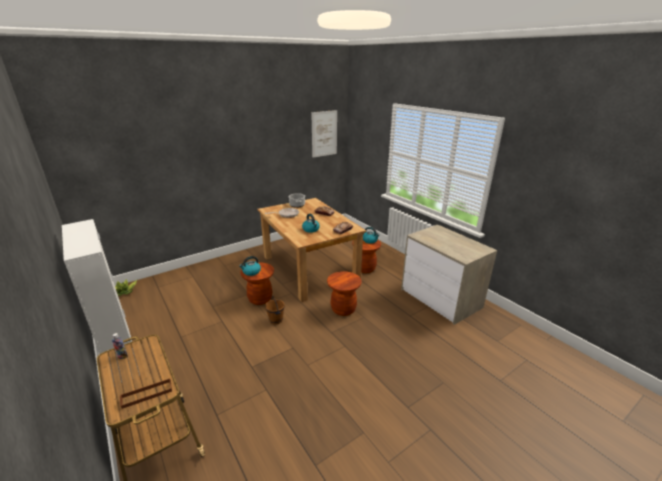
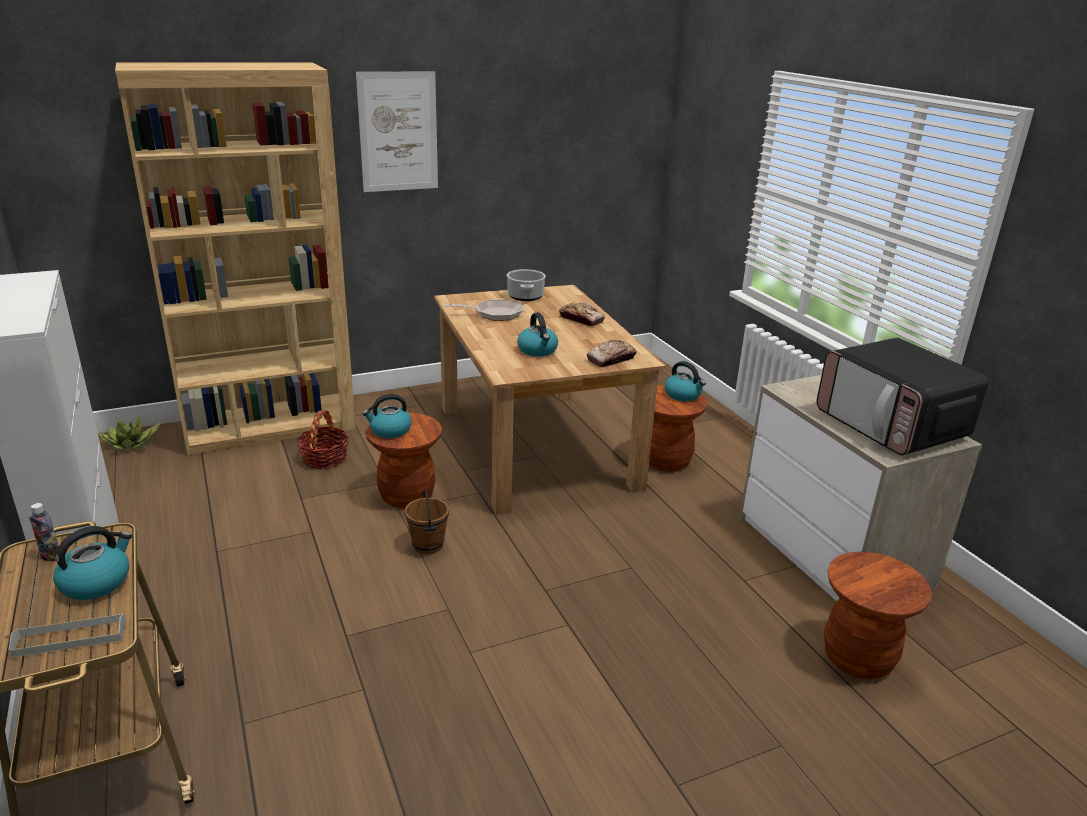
camera: 10 degrees right, 0 degrees up
(147, 394) = (70, 638): brown tray -> grey tray
(149, 365) = (96, 582): none -> kettle
(188, 275) = (270, 426): none -> brown bookcase
(218, 287) = (324, 458): none -> basket
(324, 133) = (613, 138): picture -> picture (398, 132)
(343, 309) = (588, 543): brown stool -> brown stool (857, 658)
(462, 246) = (891, 426): none -> microwave

